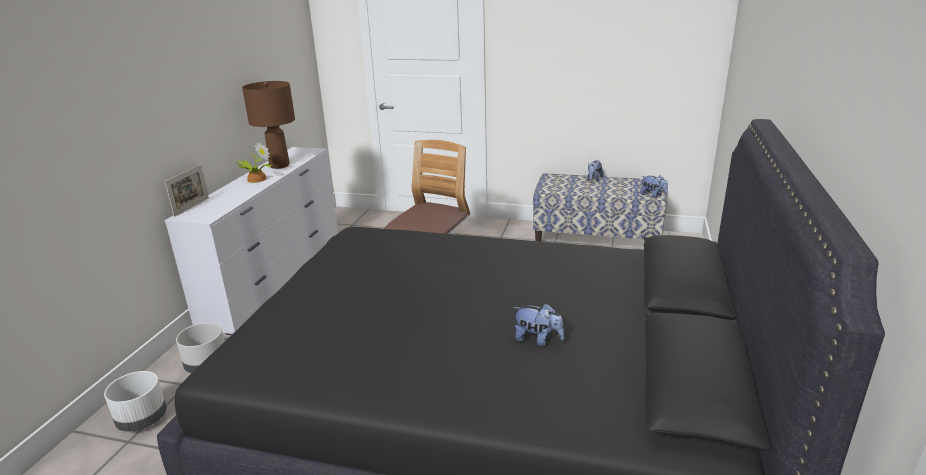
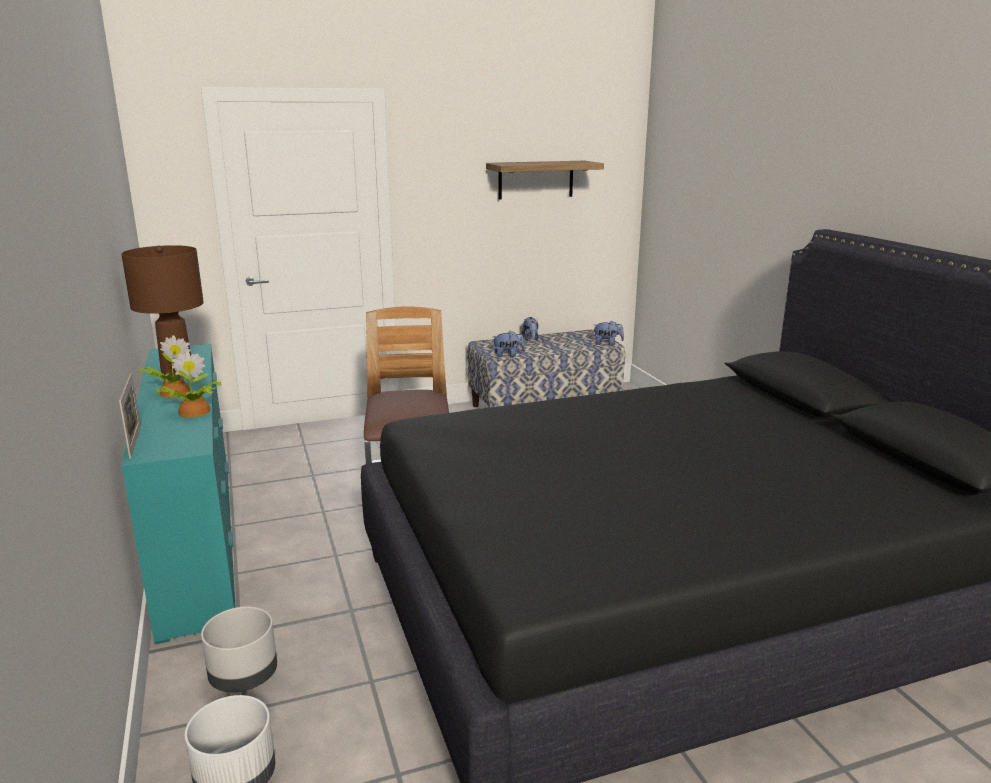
camera: 35 degrees left, 5 degrees down
(243, 194) = (193, 412): none -> potted plant
(277, 277) = (199, 542): white dresser -> turquoise dresser
(538, 340) = (774, 464): plush toy -> plush toy (508, 355)
(614, 39) = (536, 179): none -> shelf

